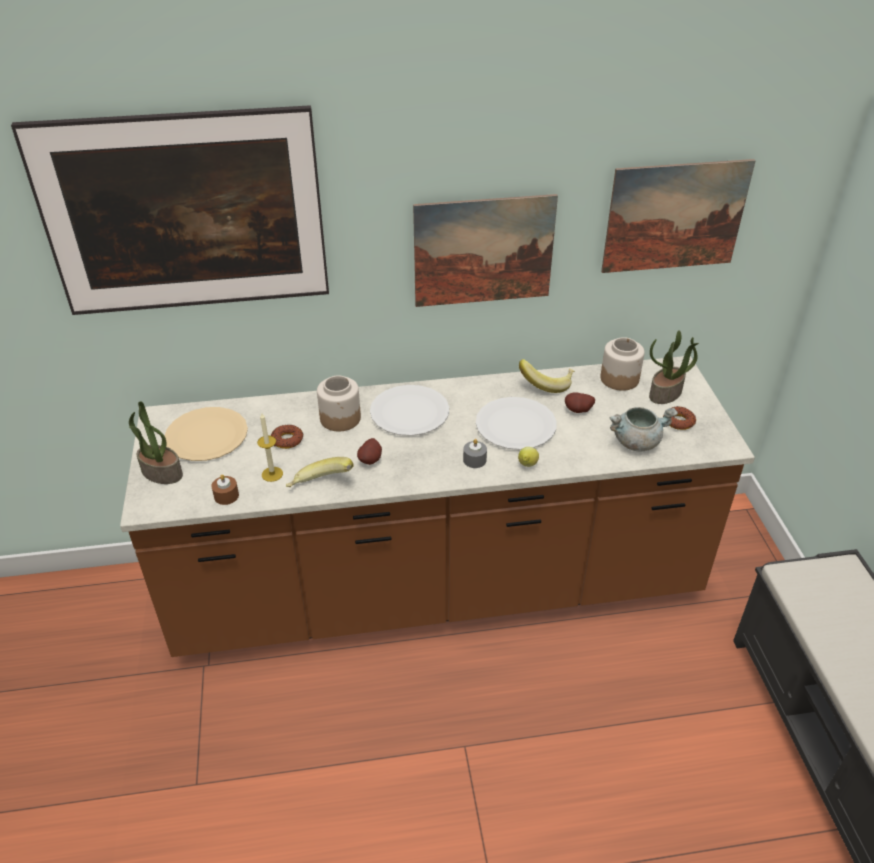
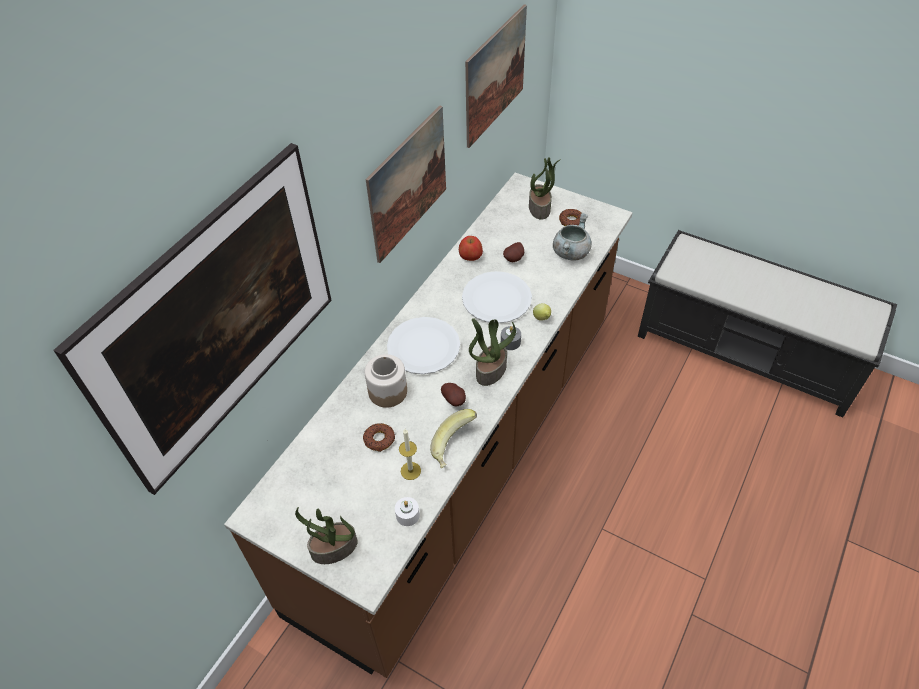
camera: 50 degrees left, 10 degrees up
(206, 436) = (318, 492): beige plate -> none
(226, 496) = (407, 515): brown candle -> white candle
(428, 464) = (491, 370): none -> potted plant
(546, 384) = (470, 256): banana -> apple
(619, 378) = (503, 218): jar -> none

